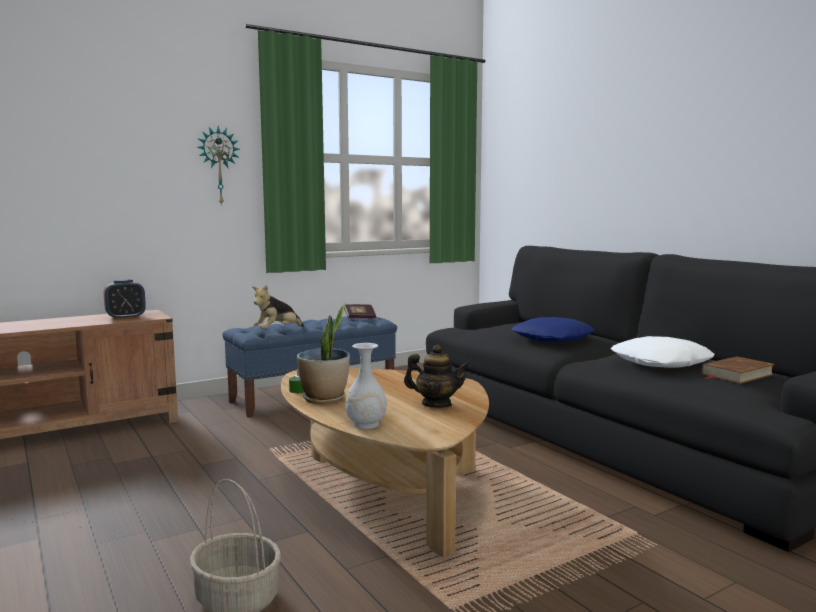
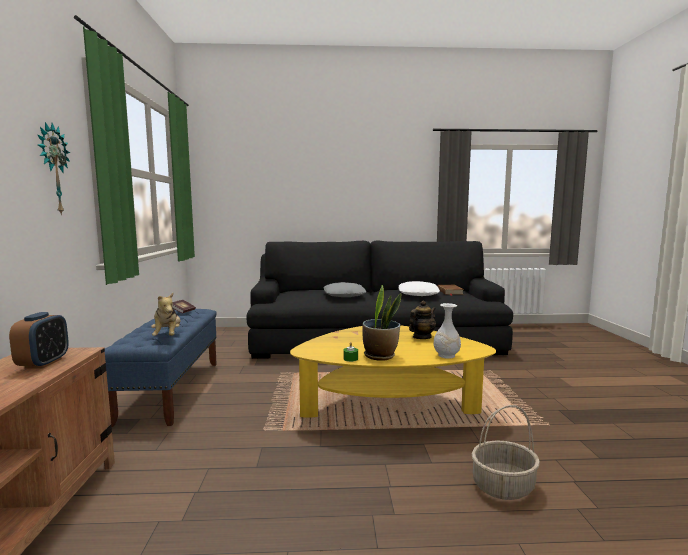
camera: 60 degrees left, 0 degrees up
(385, 493) = (389, 408): brown coffee table -> yellow coffee table
(553, 339) = (344, 295): blue pillow -> grey pillow

